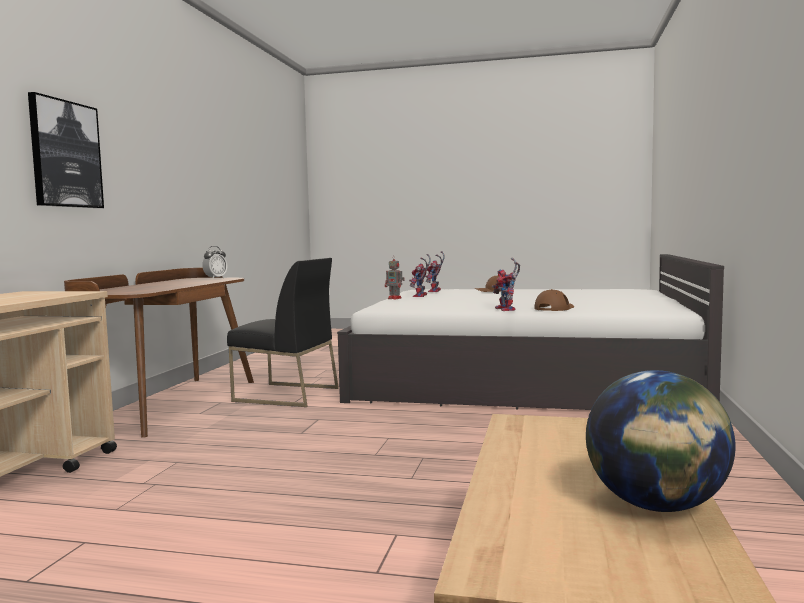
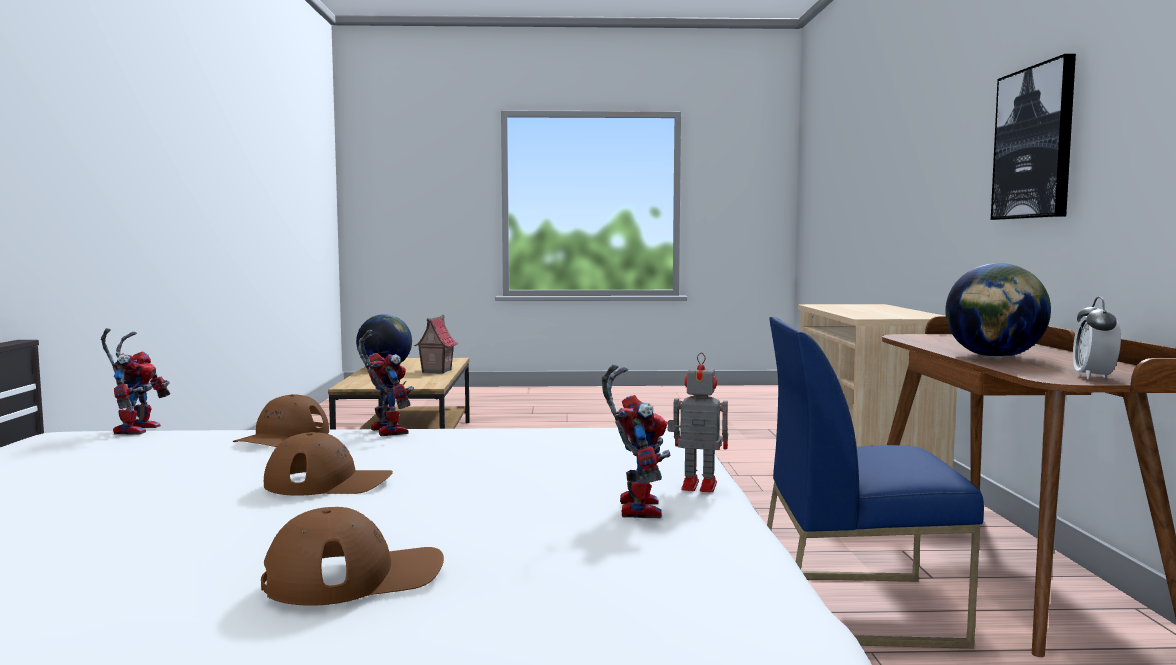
camera: 165 degrees right, 0 degrees up
(191, 283) = (994, 357): none -> globe
(285, 395) = (857, 608): black chair -> blue chair
(435, 291) = (614, 550): toy robot -> toy robot (135, 429)
(514, 299) = (329, 483): none -> brown cap
(519, 474) = (436, 371): none -> toy house

